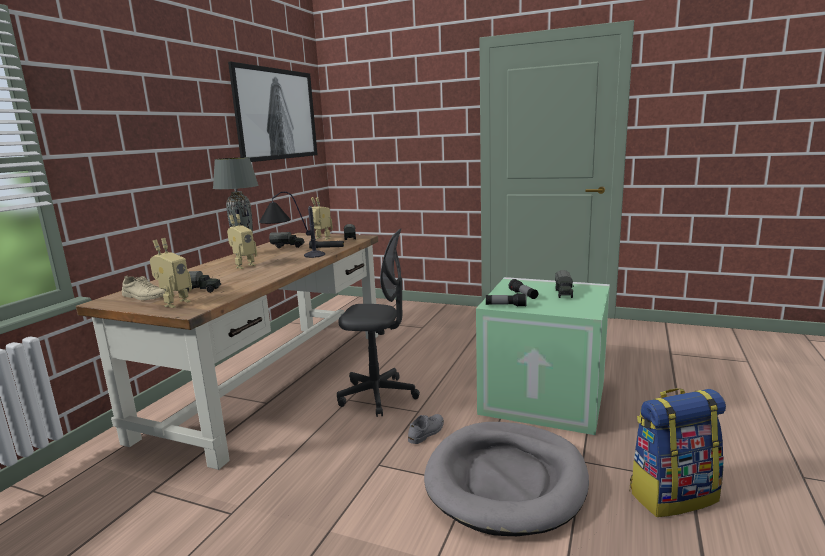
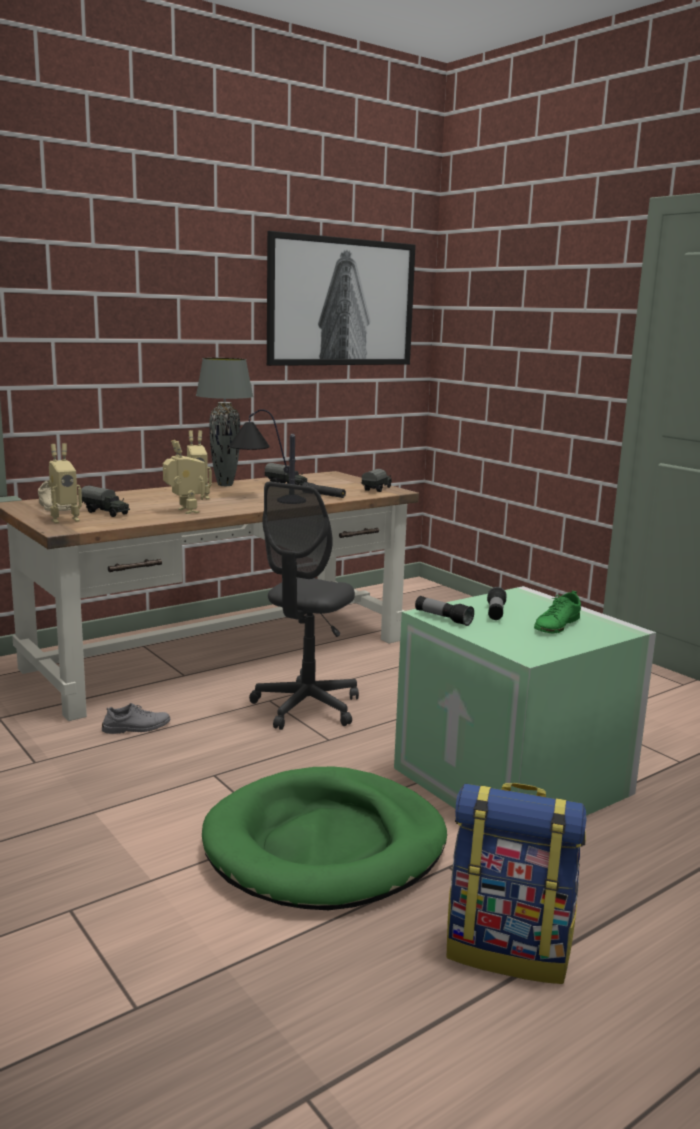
camera: 30 degrees right, 0 degrees up
(321, 239) = (343, 483): toy robot -> toy robot (184, 511)
(378, 396) = (306, 708): grey office chair -> grey office chair turned 75 degrees clockwise
(426, 432) = (308, 764): grey shoe -> grey shoe (136, 727)
(506, 480) = (326, 845): grey dog bed -> green dog bed
(564, 293) = (556, 625): toy truck -> green shoe

